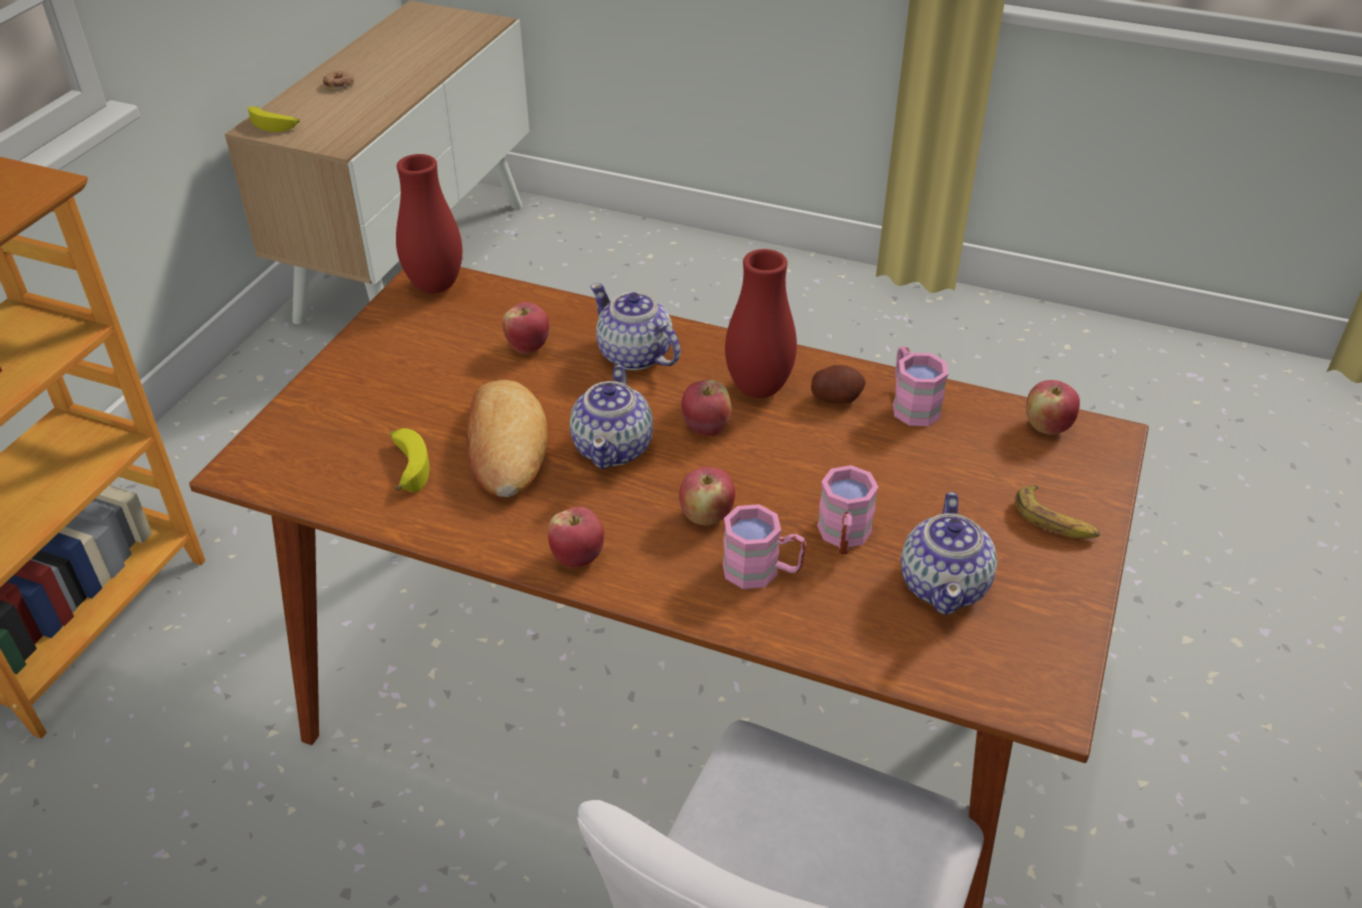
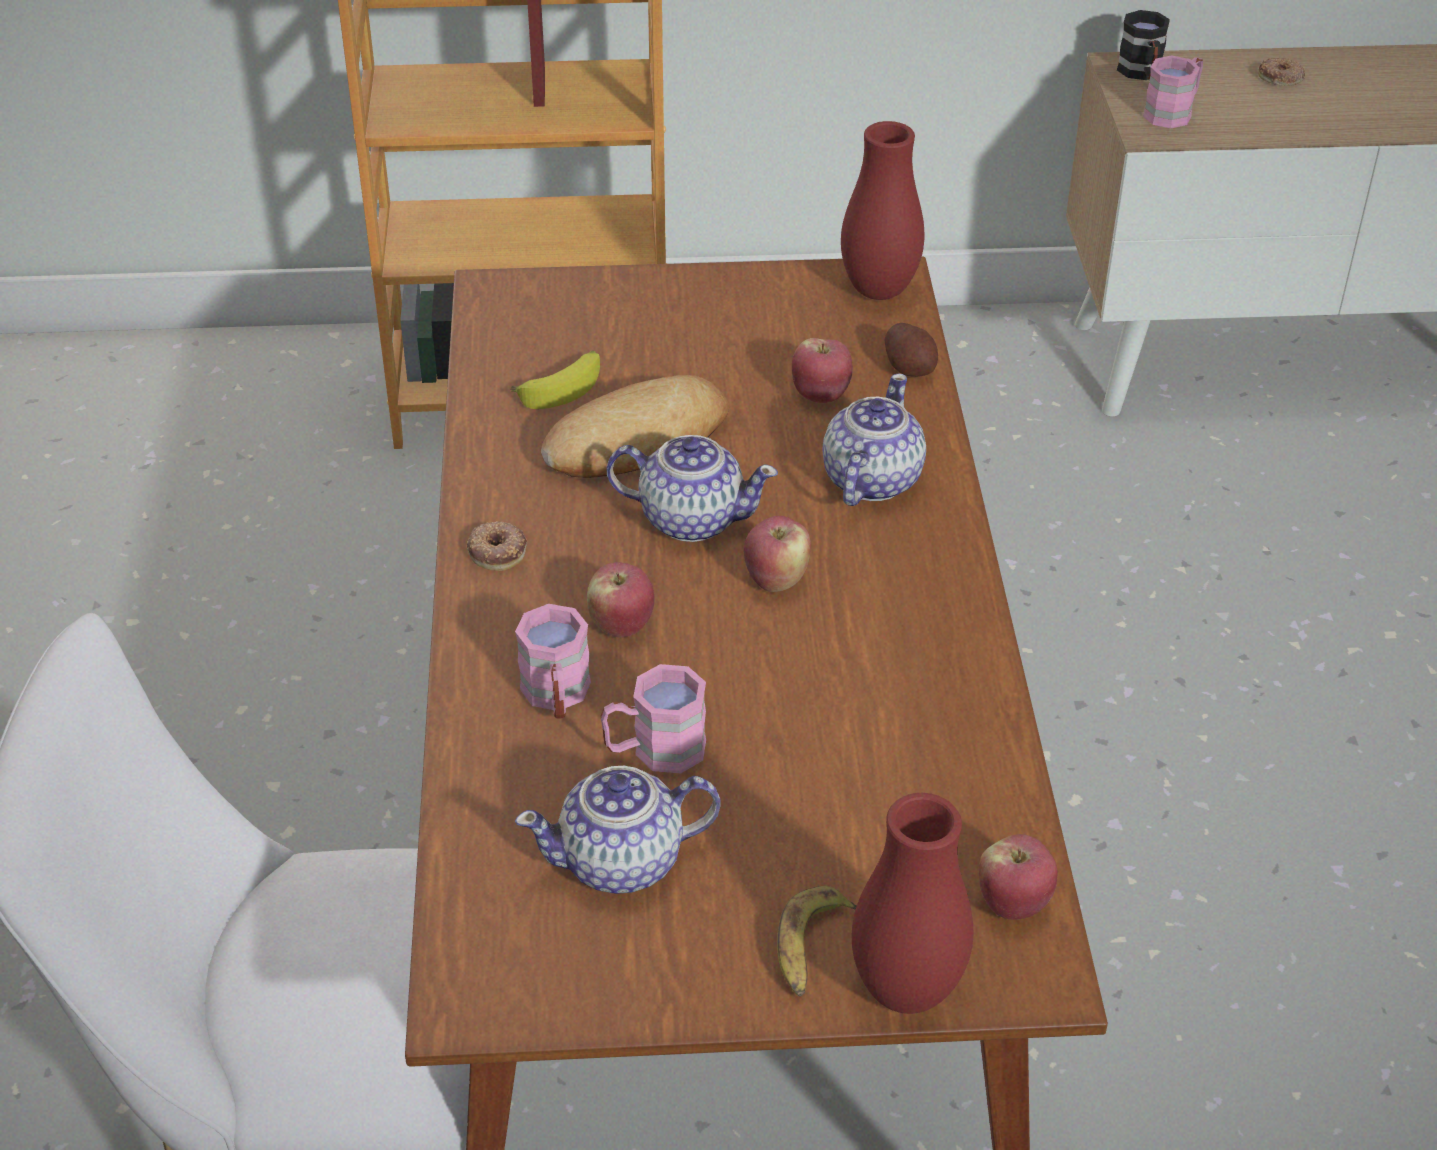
camera: 65 degrees right, 0 degrees up
(275, 124) = (1142, 74): banana -> black mug
(577, 557) = (497, 550): apple -> donut
(613, 447) = (690, 518): teapot -> teapot turned 150 degrees counterclockwise
(758, 389) = (885, 601): red vase -> red vase (906, 990)
(836, 398) = (919, 676): potato -> potato (910, 367)
(911, 404) = (960, 750): pink mug -> pink mug (1173, 112)

